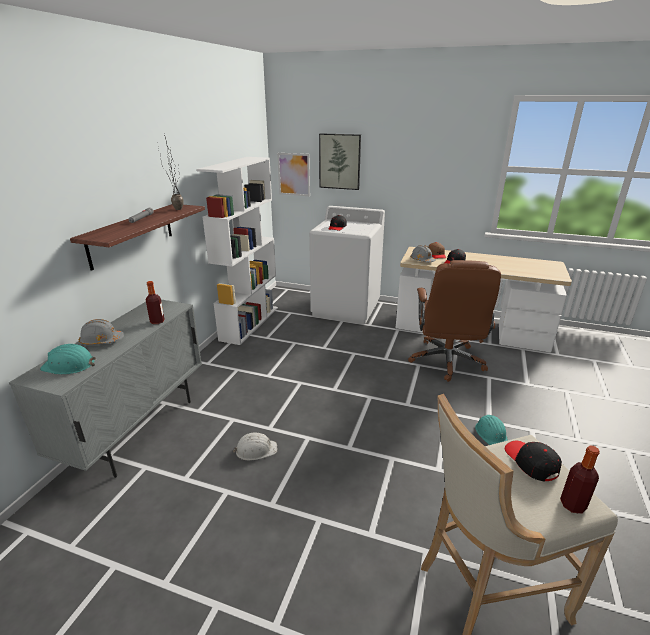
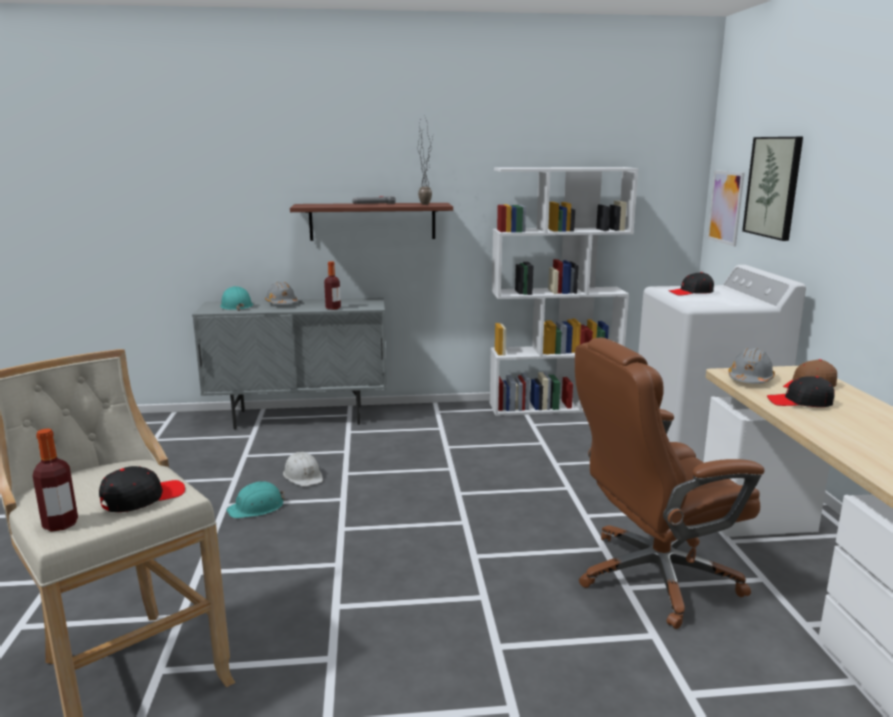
camera: 65 degrees right, 10 degrees down
(491, 434) = (458, 653): turquoise hard hat -> turquoise hard hat (257, 507)

